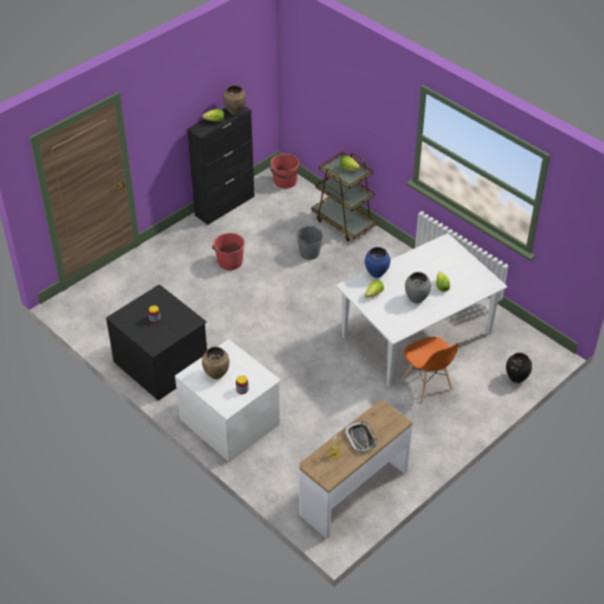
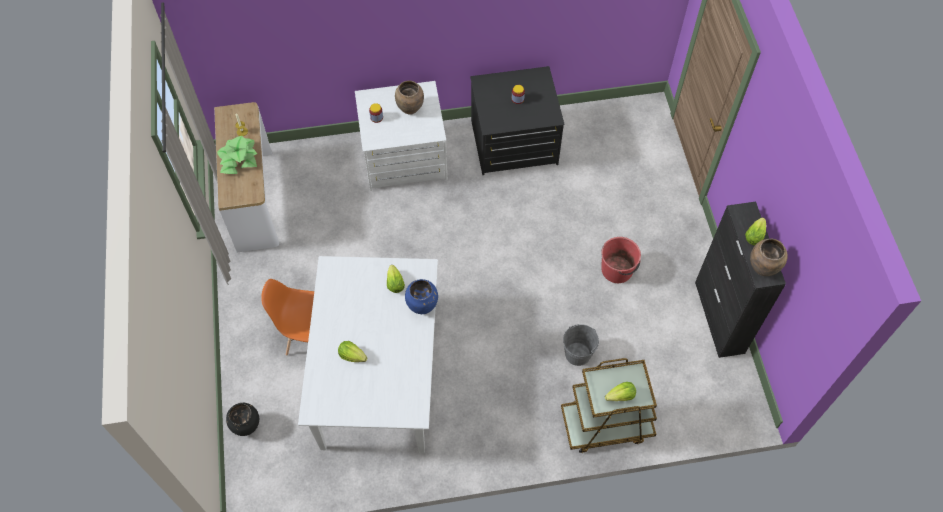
camera: 125 degrees right, 15 degrees up
(285, 181) = (727, 408): red bucket -> none
(361, 438) = (238, 159): tray -> potted plant
(416, 299) = (356, 318): grey vase -> none

